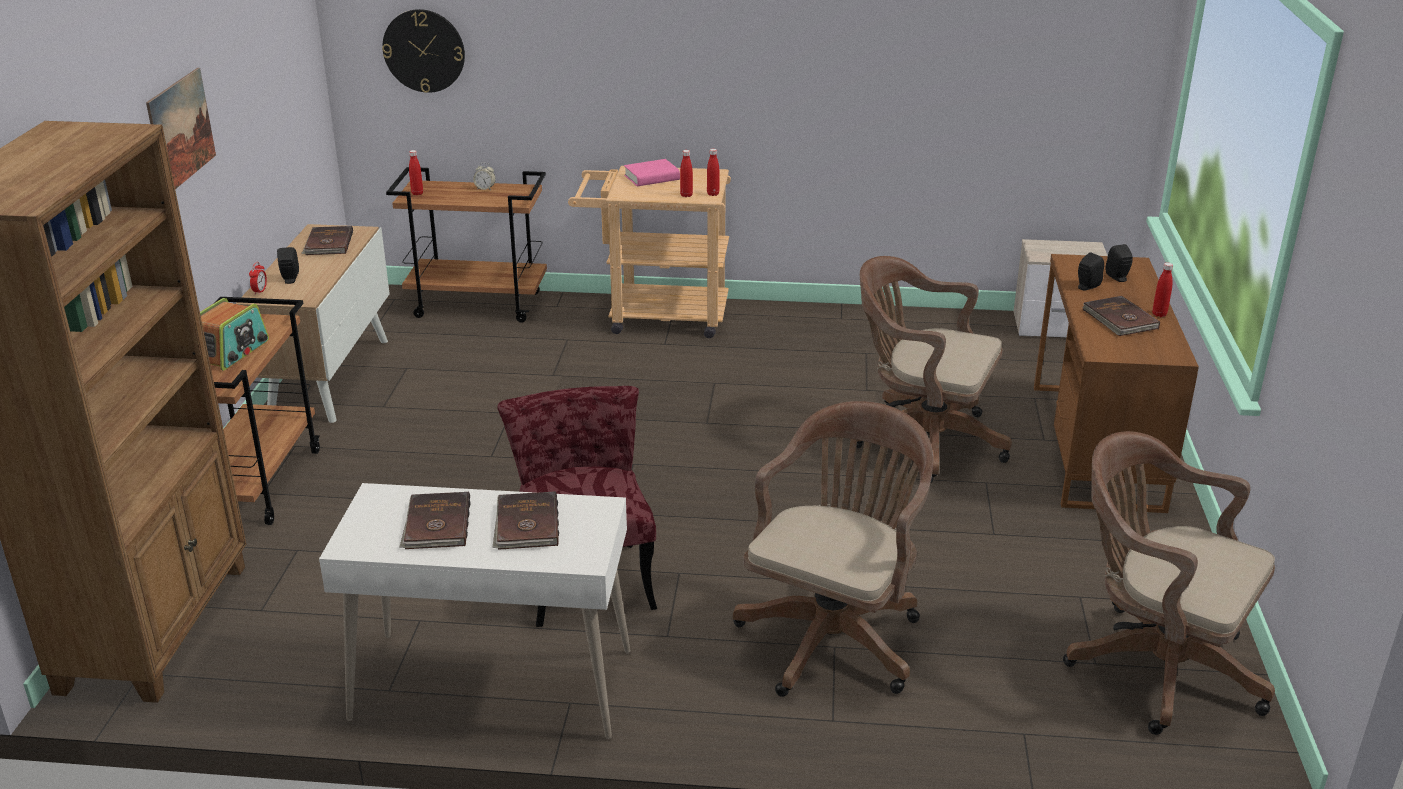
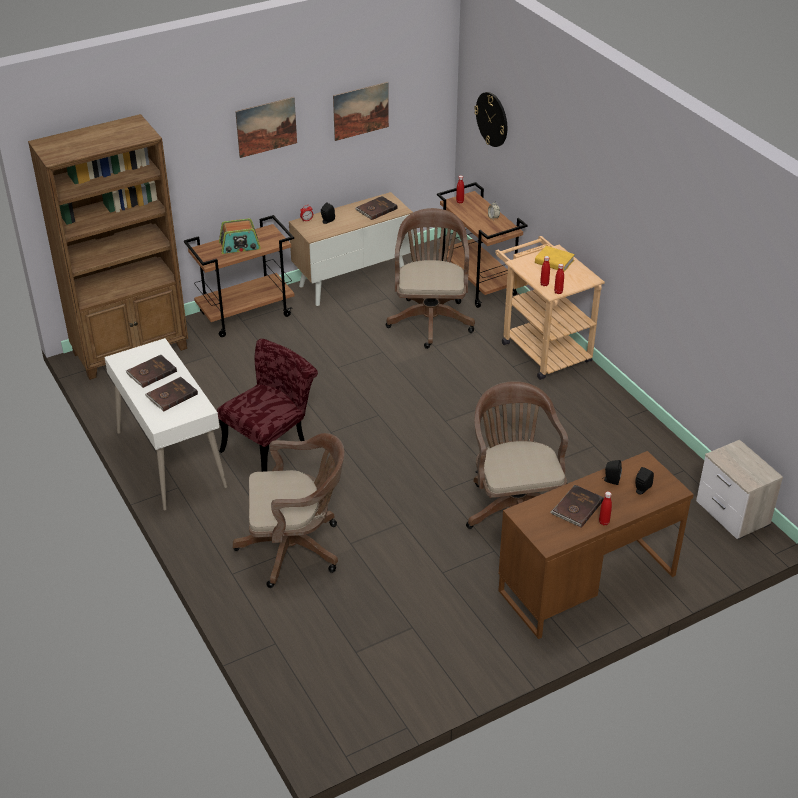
camera: 55 degrees right, 10 degrees up
(258, 88) = (361, 111): none -> picture
(652, 178) = (554, 262): pink book -> yellow book
(1154, 666) = (373, 676): brown office chair -> brown office chair (430, 319)

